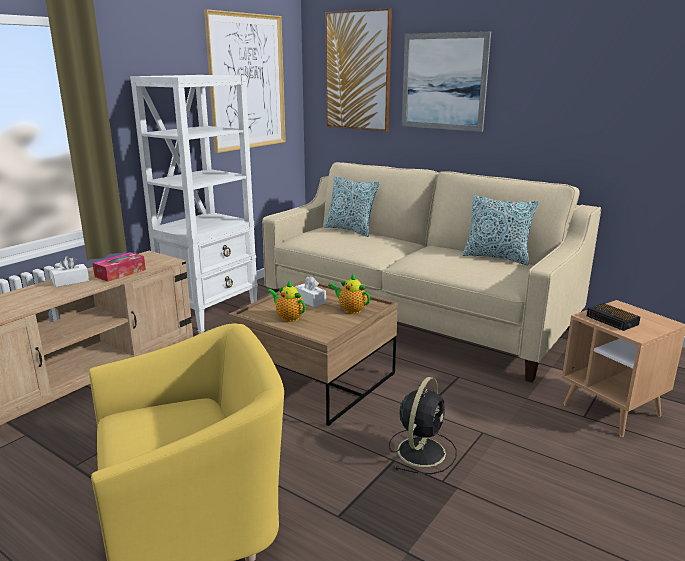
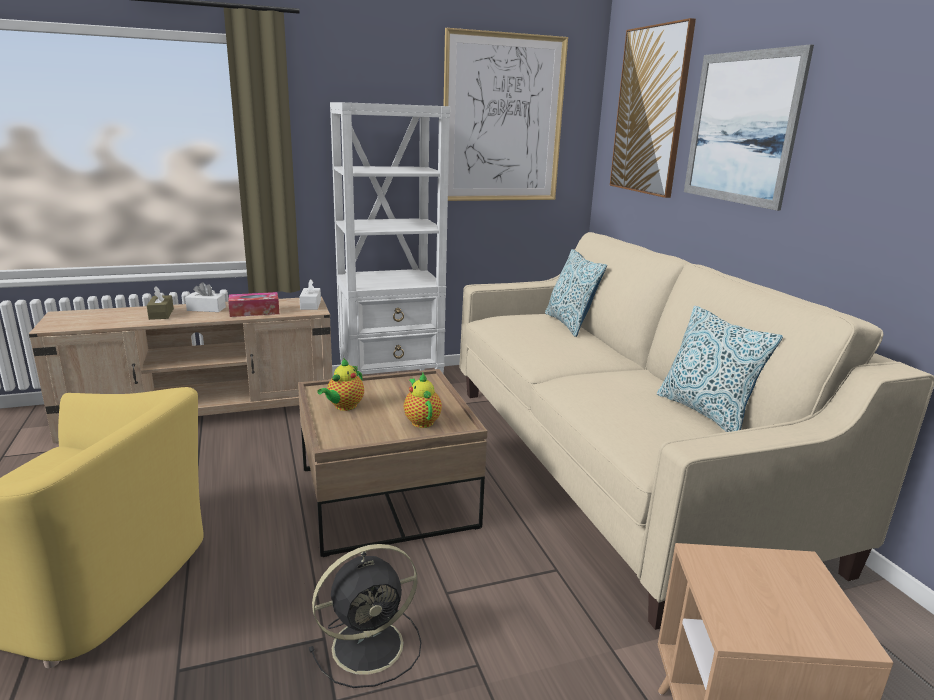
camera: 35 degrees right, 0 degrees up
(37, 295) = (161, 314): none -> brown tissue box
(288, 318) = (344, 407): teapot -> teapot turned 135 degrees counterclockwise
(310, 300) = (400, 395): white tissue box -> white tissue box (310, 305)
(613, 320) = (736, 584): alarm clock -> none

